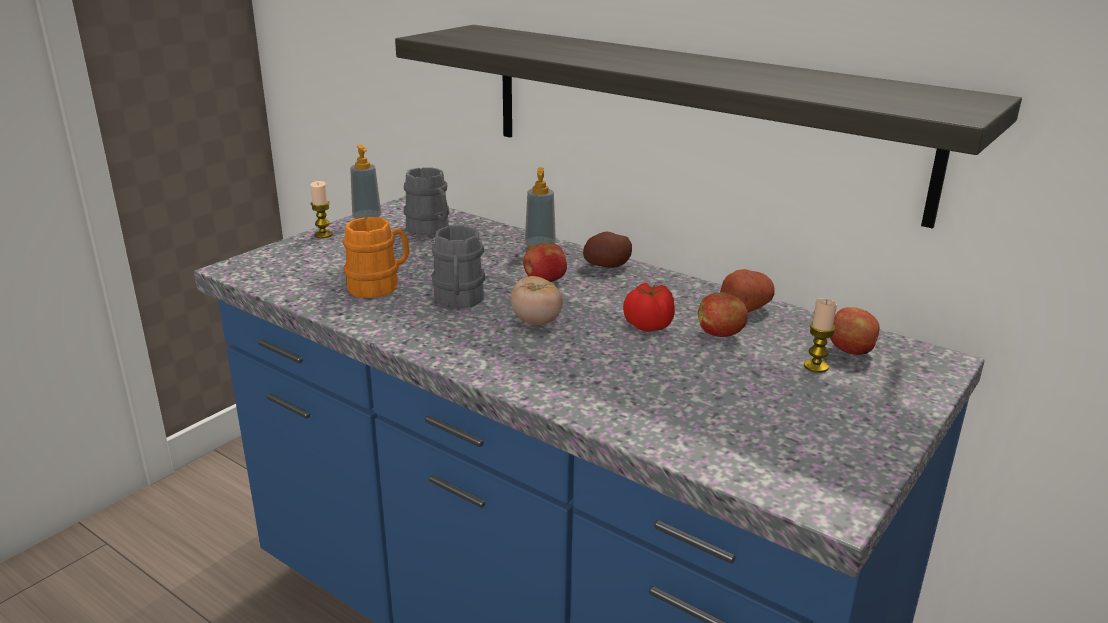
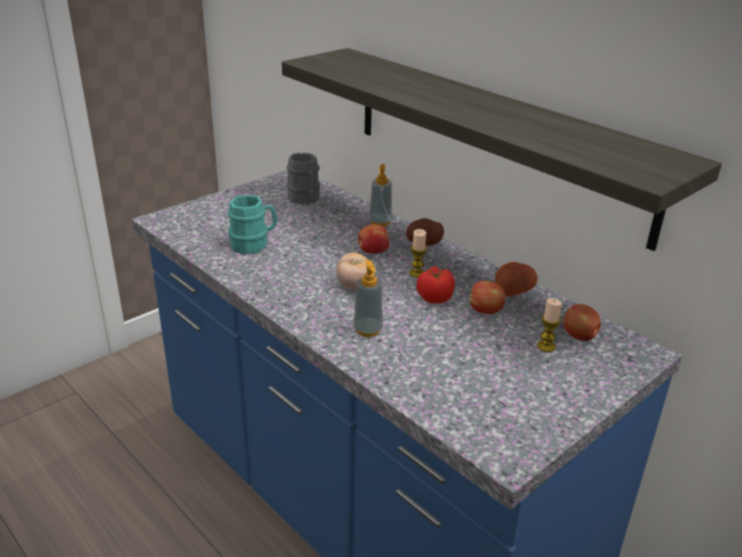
camera: 10 degrees right, 5 degrees up
(323, 235) = (227, 197): candle -> candle (417, 273)
(367, 219) = (262, 186): soap dispenser -> soap dispenser (368, 330)
(380, 285) = (254, 244): orange mug -> turquoise mug
(458, 300) = (305, 262): grey mug -> none

